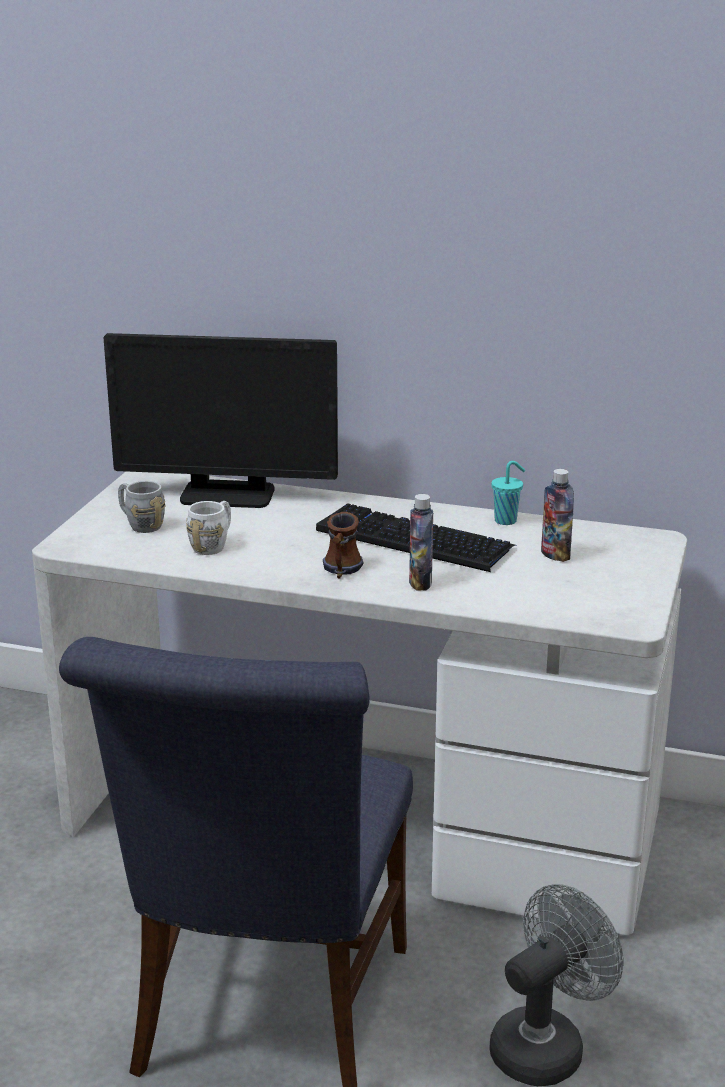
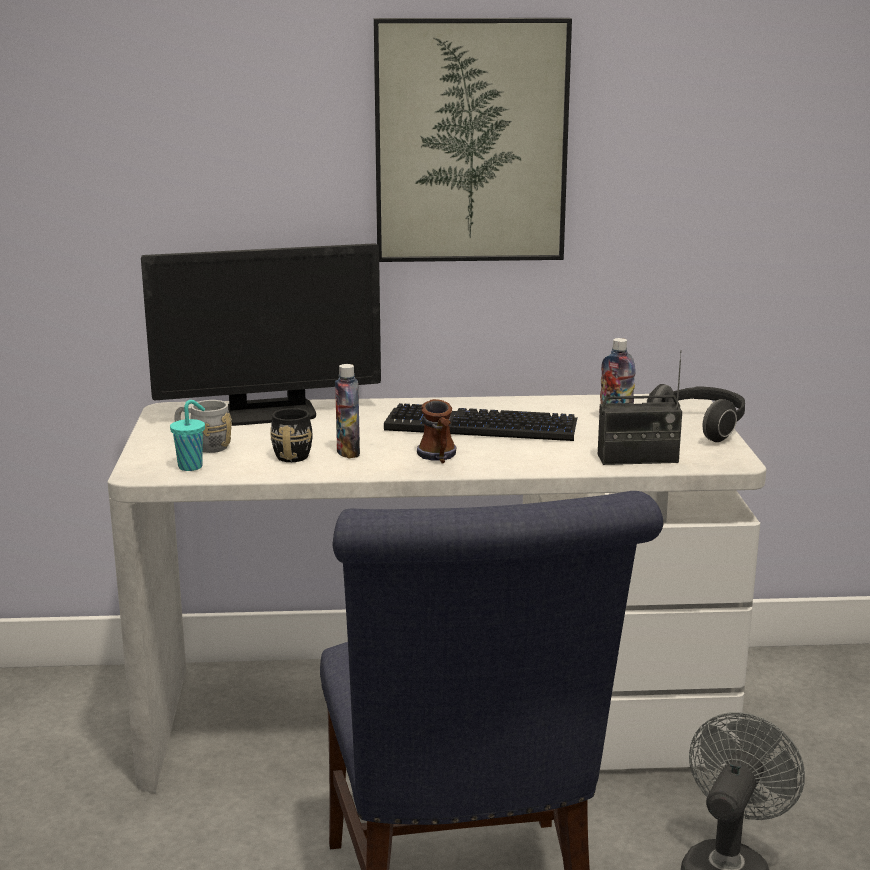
camera: 20 degrees left, 5 degrees down
(213, 545) = (294, 453): white mug -> black mug
(420, 583) = (520, 457): bottle -> bottle (348, 452)
(445, 241) = (470, 141): none -> picture
(507, 521) = (547, 402): turquoise cup -> turquoise cup (192, 466)
(536, 604) = (637, 459): none -> radio
(638, 575) = (700, 427): none -> headphones

